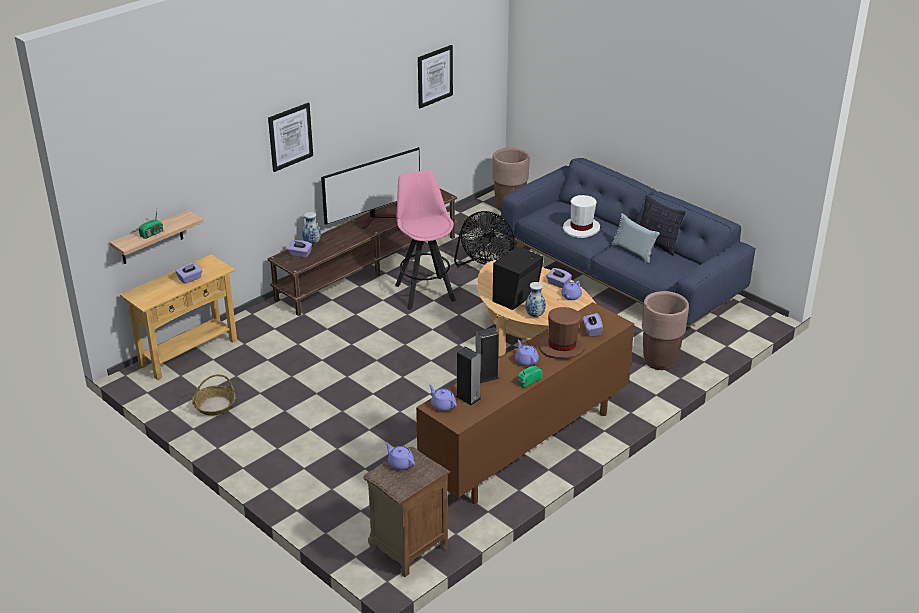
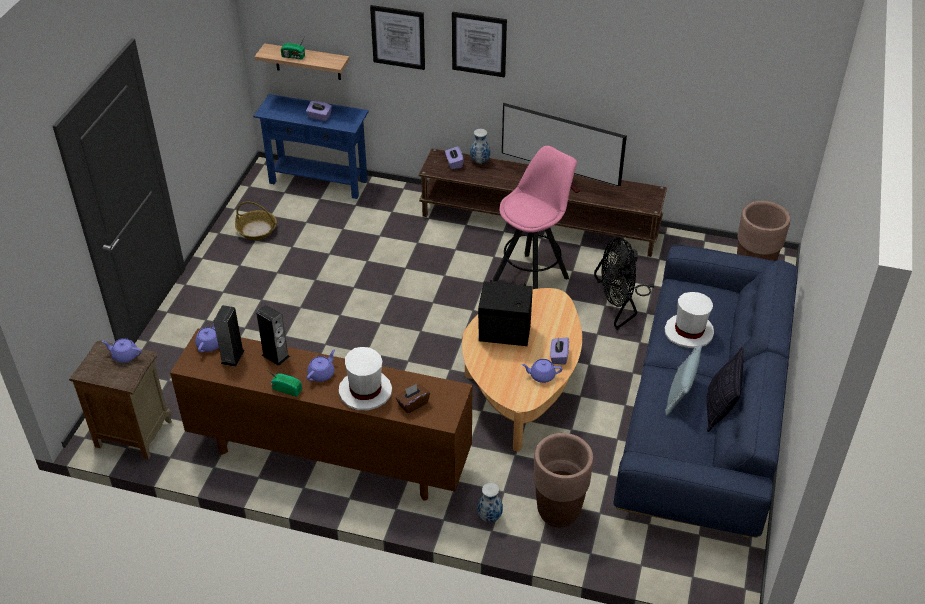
camera: 60 degrees right, 10 degrees up
(188, 353) = (318, 181): beige console table -> blue console table
(400, 463) = (124, 355): purple teapot -> purple teapot turned 90 degrees counterclockwise
(434, 76) = (701, 72): picture -> picture (398, 37)
(534, 315) = (482, 361): vase -> vase (489, 516)
(562, 347) = (365, 391): brown hat -> white hat
(592, 331) = (413, 404): purple tissue box -> brown tissue box

